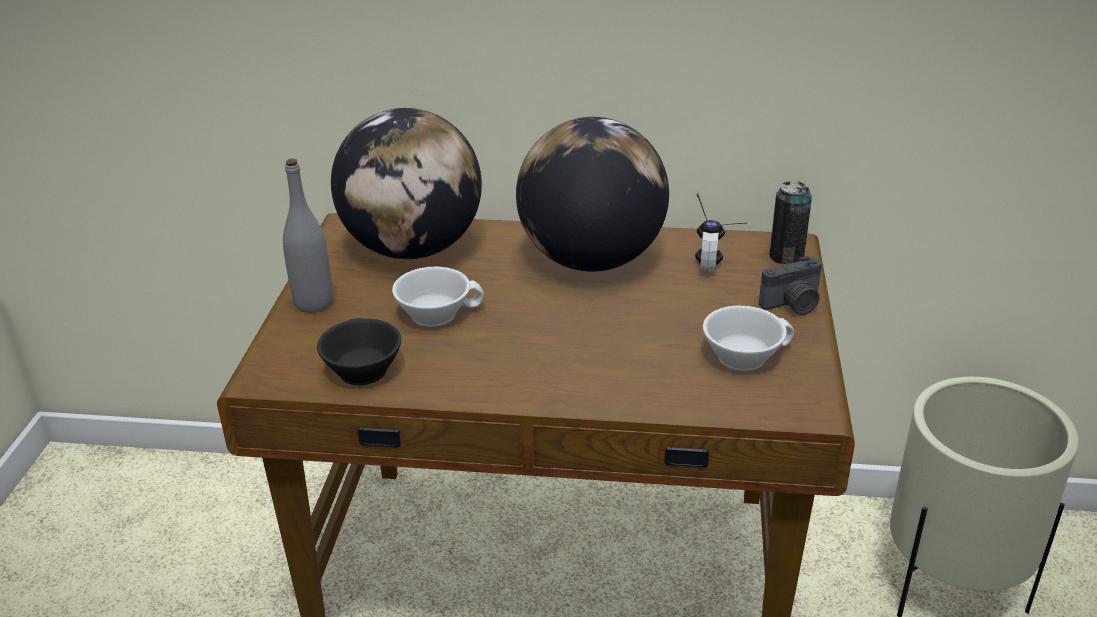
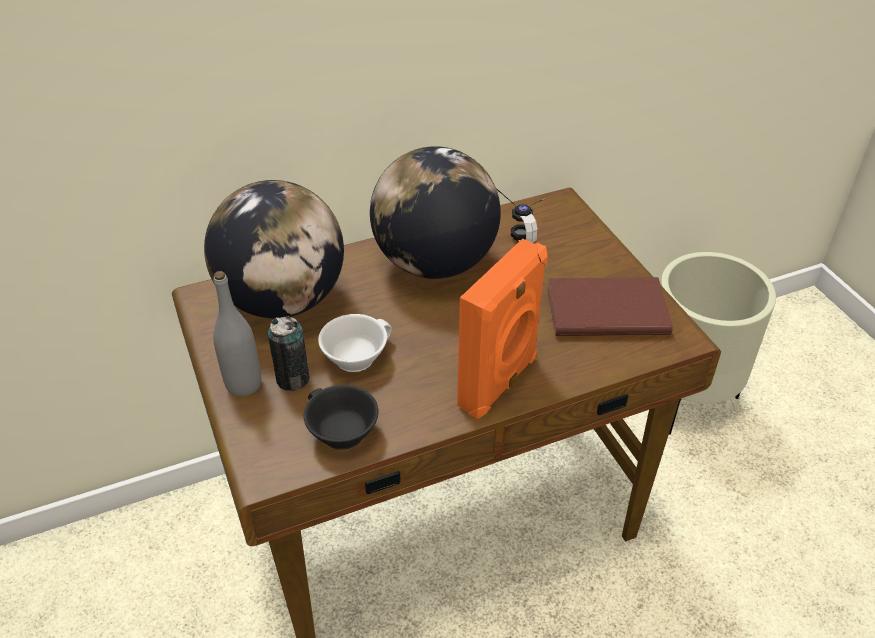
camera: 30 degrees left, 10 degrees up
(557, 382) = (500, 383): none -> orange speaker
(742, 354) = (605, 309): white cup -> brown book
(786, 257) = (568, 213): can -> can (293, 379)
(793, 305) = (604, 254): camera -> none

